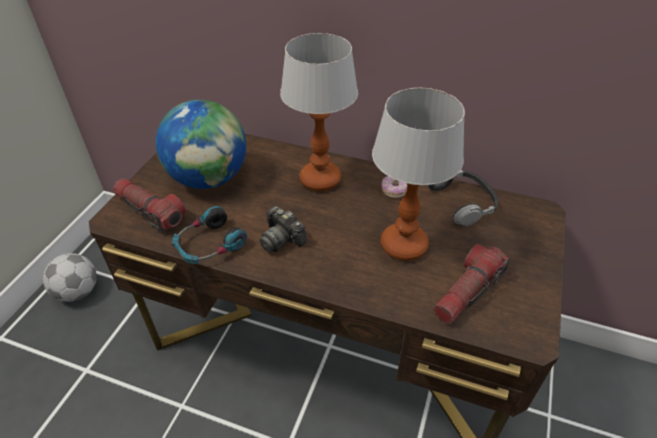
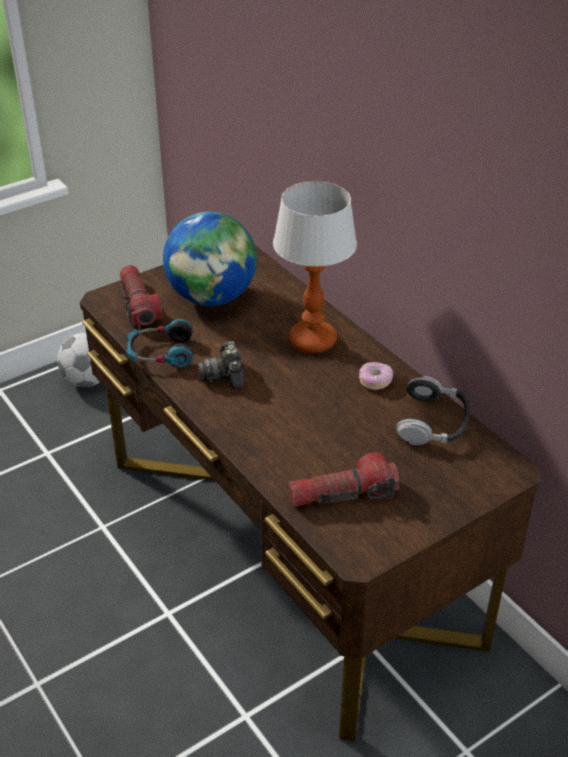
camera: 35 degrees right, 5 degrees down
(403, 245) = (328, 430): table lamp -> none

